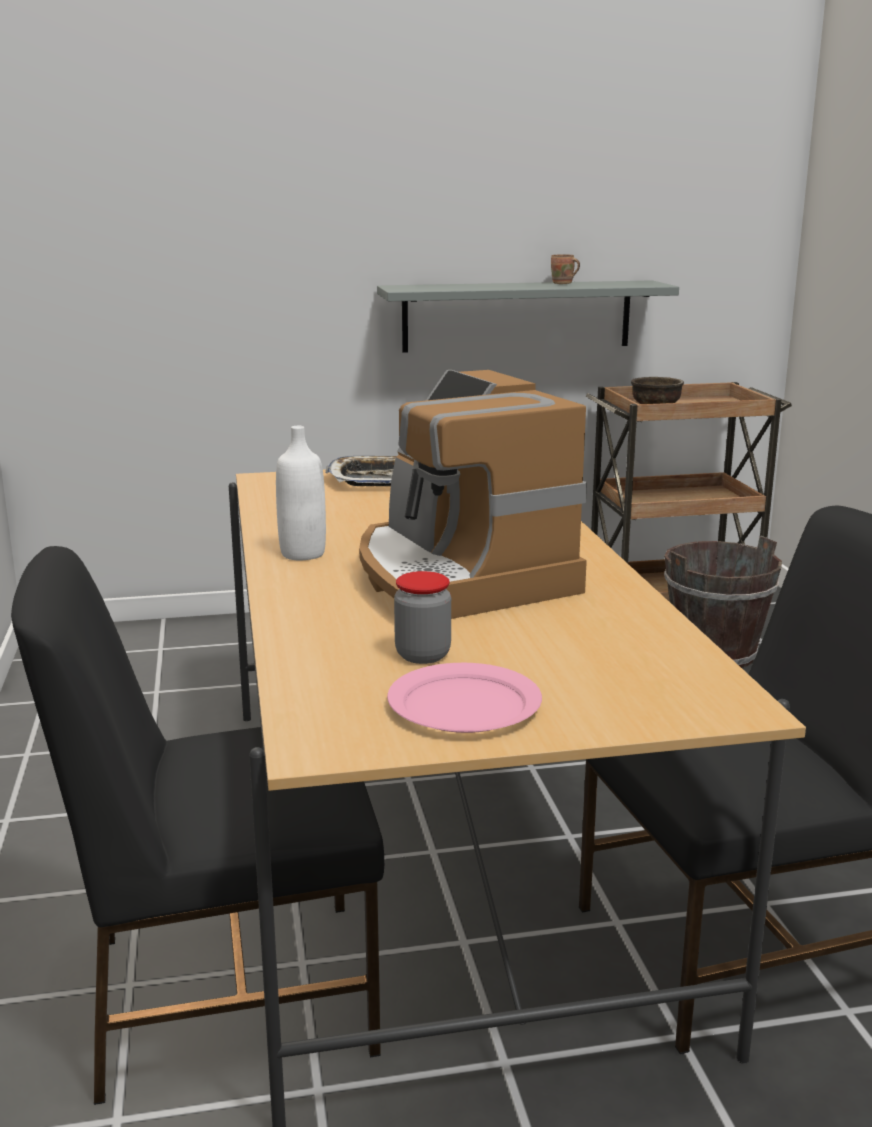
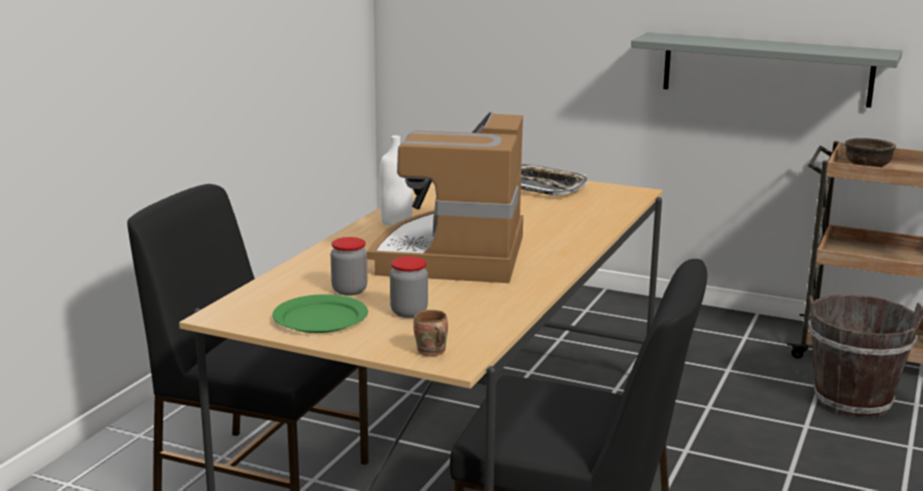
camera: 35 degrees right, 0 degrees up
(464, 704) = (321, 318): pink plate -> green plate
(553, 661) = (409, 312): none -> jar
(563, 283) = (802, 45): brown mug -> brown mug (430, 352)

